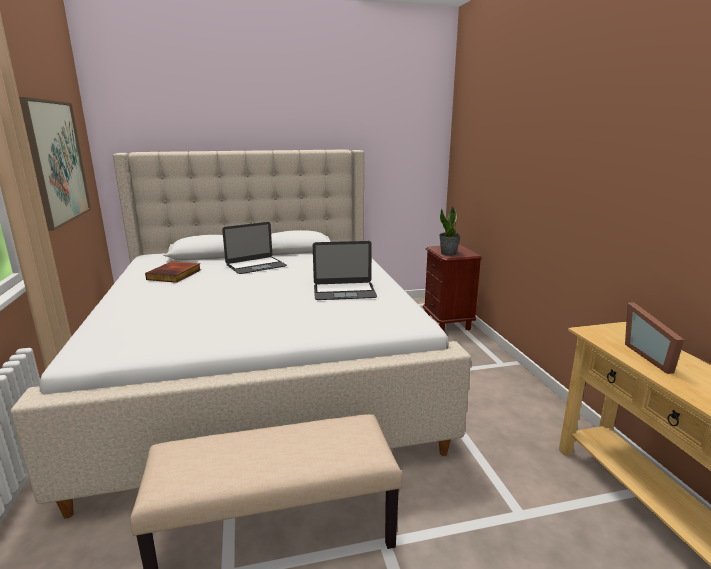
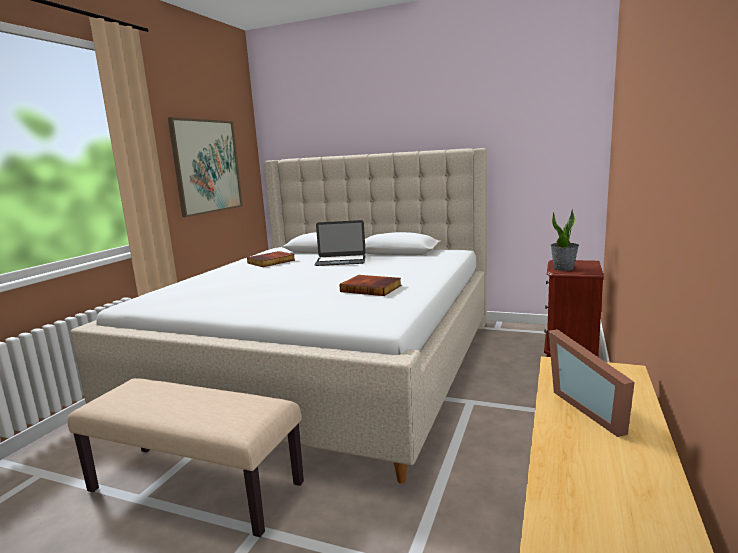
camera: 35 degrees right, 5 degrees down
(344, 291) = (372, 288): laptop -> book
(651, 356) = (592, 407): picture frame -> picture frame turned 45 degrees counterclockwise

